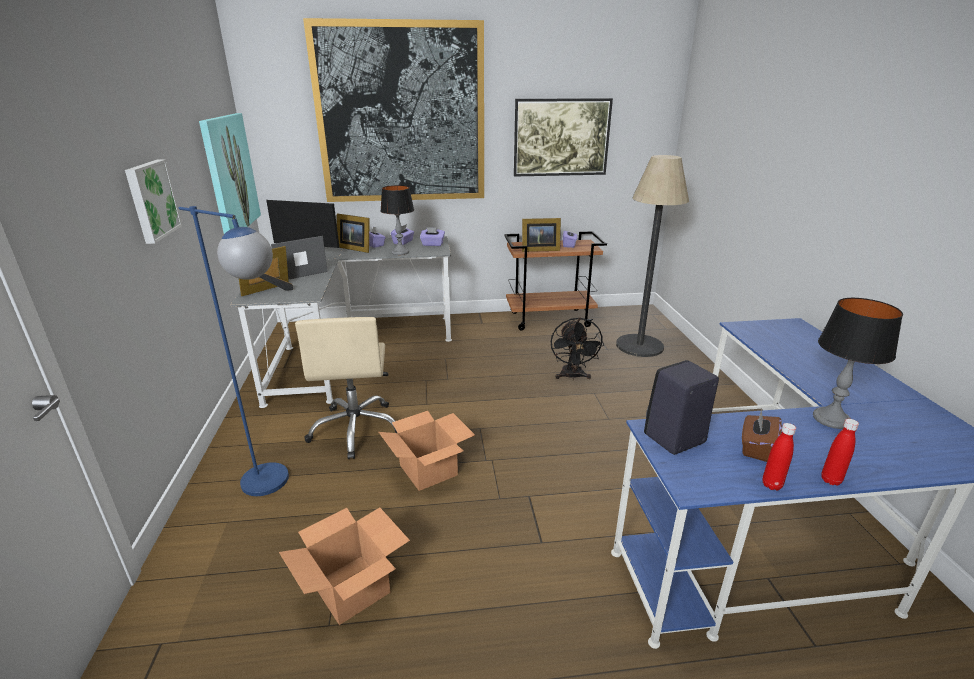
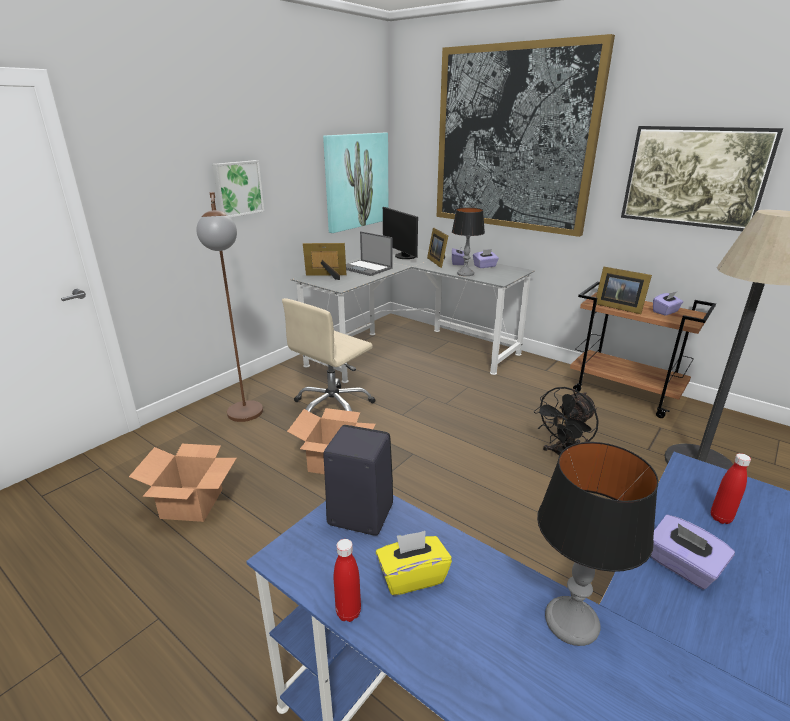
camera: 45 degrees right, 0 degrees up
(277, 485) = (246, 419): blue floor lamp -> brown floor lamp
(296, 271) = (366, 268): laptop -> laptop turned 150 degrees counterclockwise
(432, 244) = (505, 274): purple tissue box -> purple tissue box (682, 566)
(756, 448) = (412, 576): brown tissue box -> yellow tissue box
(830, 480) = (414, 663): red bottle -> red bottle (720, 518)

